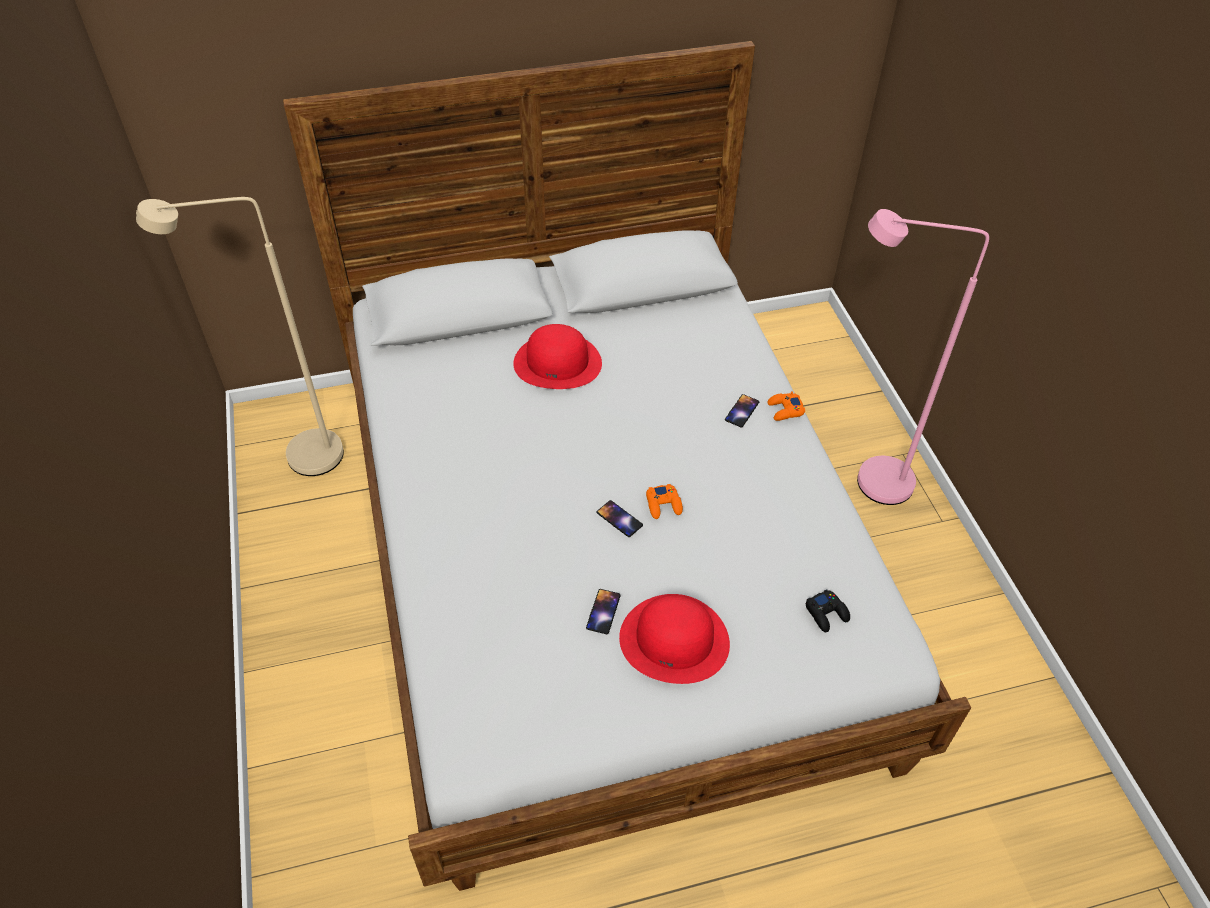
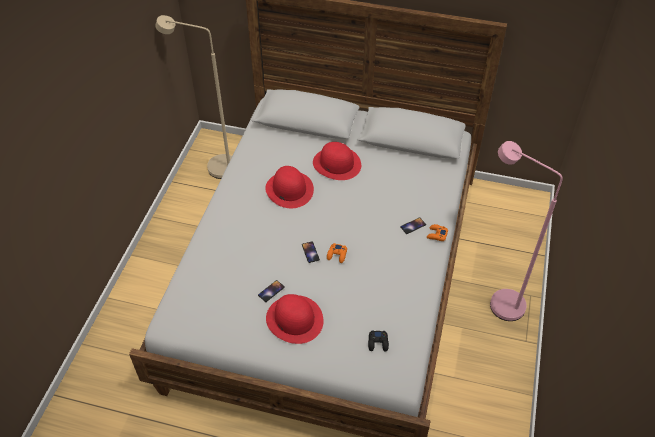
camera: 30 degrees right, 0 degrees up
(511, 432) = (289, 189): none -> red hat

